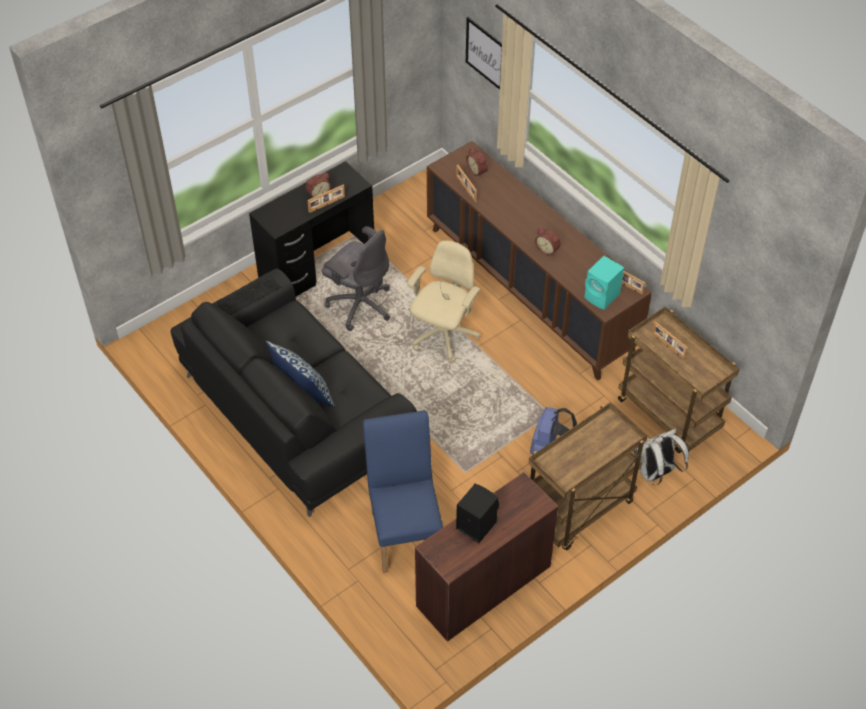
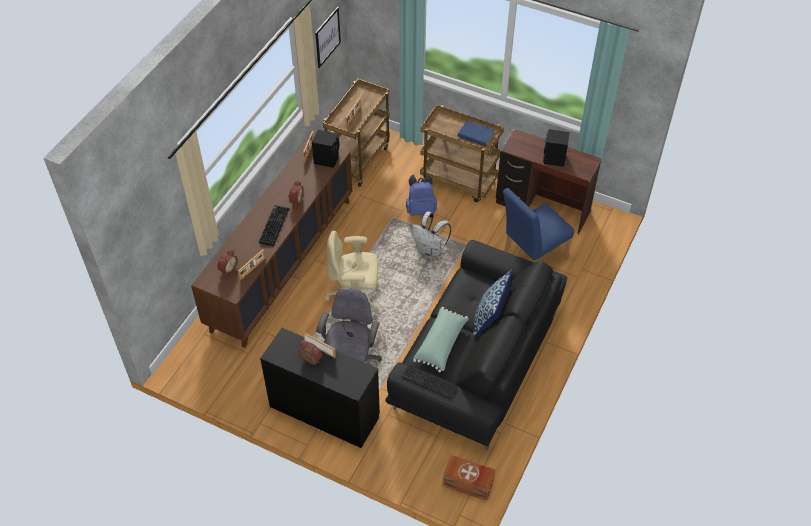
camera: 115 degrees left, 0 degrees up
(163, 347) = (468, 483): none -> brown storage box
(298, 338) = (441, 344): none -> green pillow
(485, 53) = (156, 225): picture -> picture (327, 37)
(519, 221) = (273, 225): none -> keyboard
(572, 463) = (475, 135): none -> blue book
(602, 297) = (327, 159): turquoise speaker -> black speaker
(655, 473) = (409, 154): white backpack -> white backpack (430, 250)

